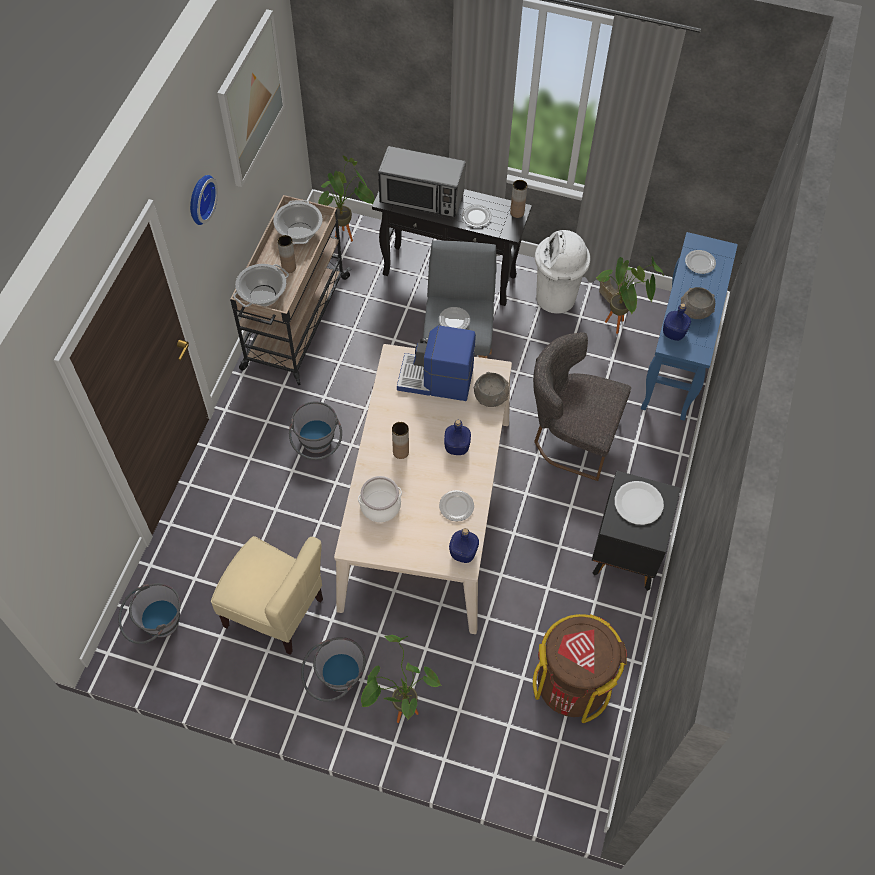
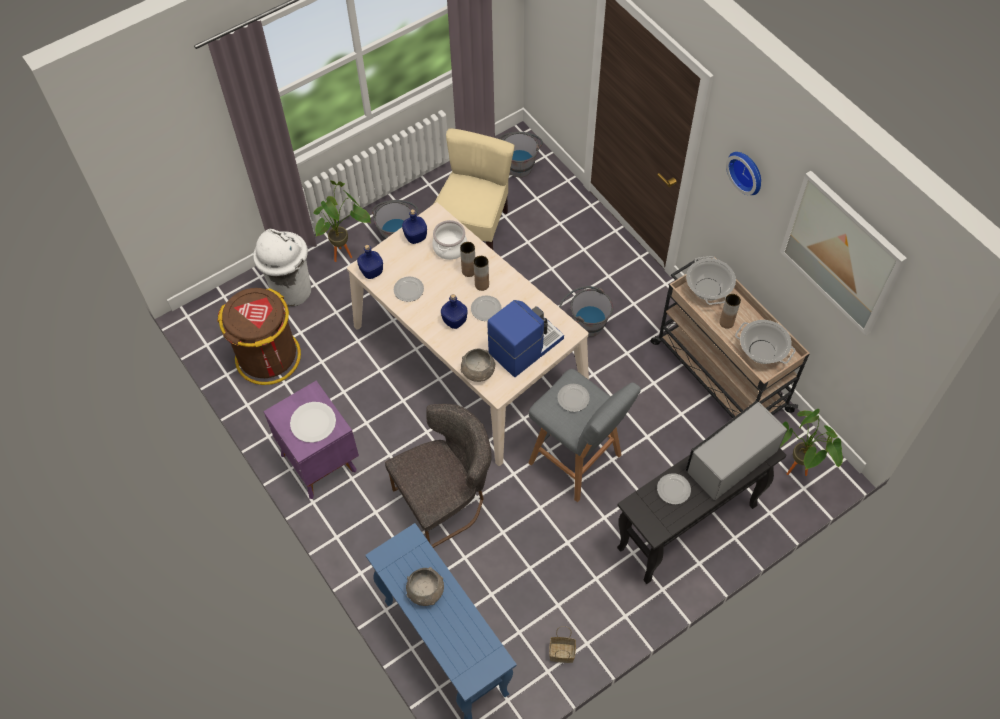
camera: 130 degrees right, 0 degrees up
(275, 611) = (473, 227): beige chair -> beige chair turned 135 degrees clockwise
(517, 212) = (653, 527): brown vase -> brown vase (468, 271)
(555, 299) = (593, 598): white trash can -> white trash can (291, 290)
(619, 327) = (519, 629): potted plant -> none
(625, 555) = (319, 461): black nightstand -> purple nightstand
(674, 333) = (418, 553): blue bottle -> blue bottle (415, 237)
(699, 263) = (472, 643): plate -> plate (486, 309)

